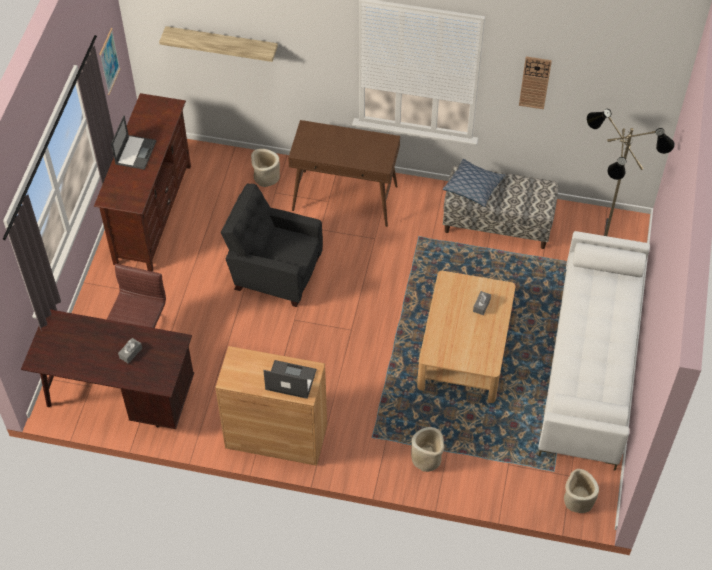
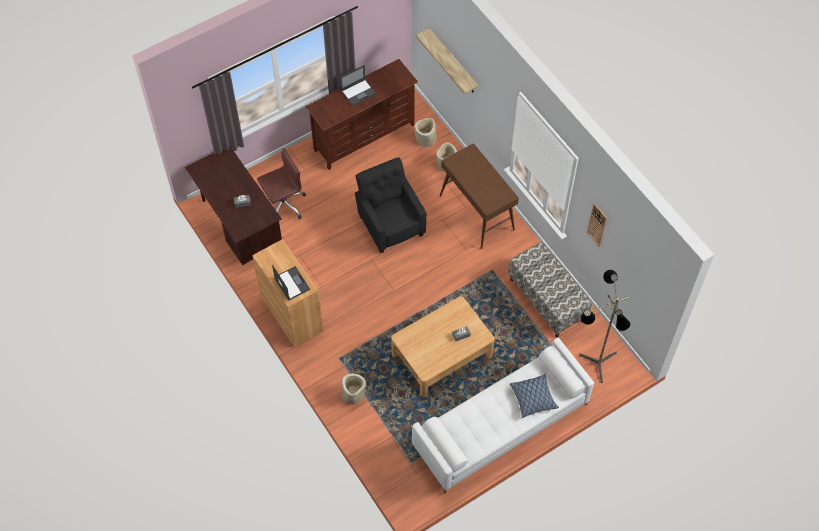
camera: 45 degrees right, 5 degrees up
(109, 61) = (381, 27): picture -> none
(473, 187) = (537, 264): pillow -> pillow (533, 398)
(578, 500) = (405, 489): beige planter -> beige planter (426, 139)

